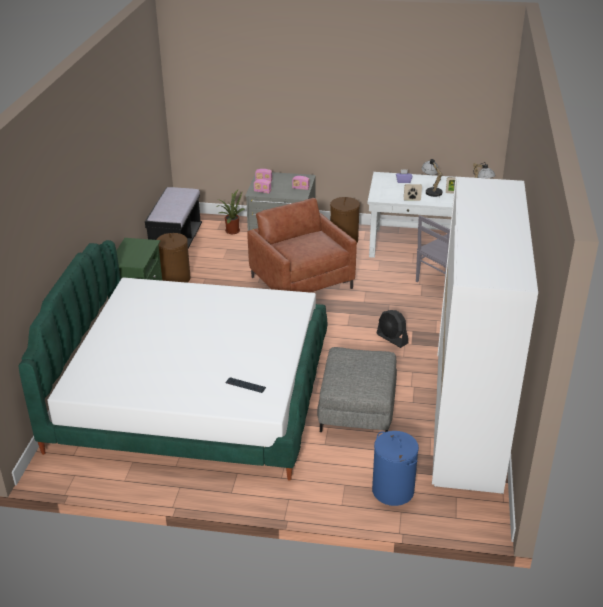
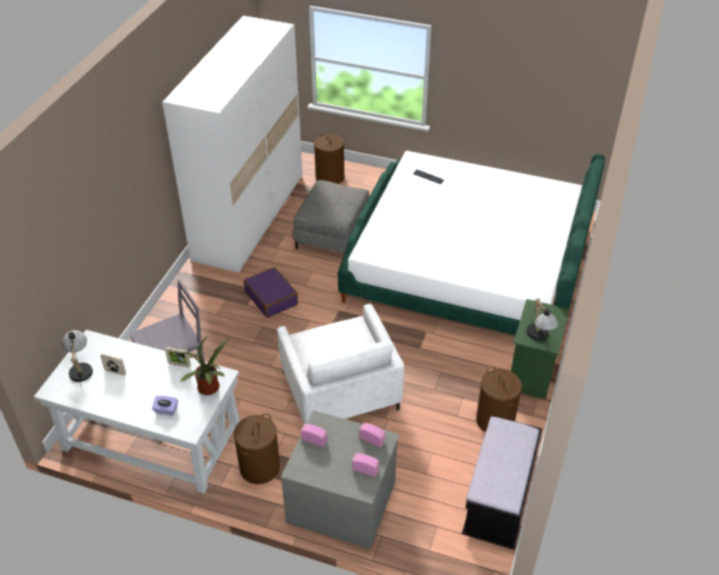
camera: 170 degrees left, 10 degrees up
(231, 230) = (416, 519): potted plant -> potted plant (210, 389)
(301, 282) = (340, 391): brown armchair -> white armchair
(392, 339) = (271, 298): black fan -> purple suitcase
(393, 491) = (329, 177): blue laundry basket -> brown laundry basket
(431, 191) = (141, 381): table lamp -> table lamp (539, 336)

